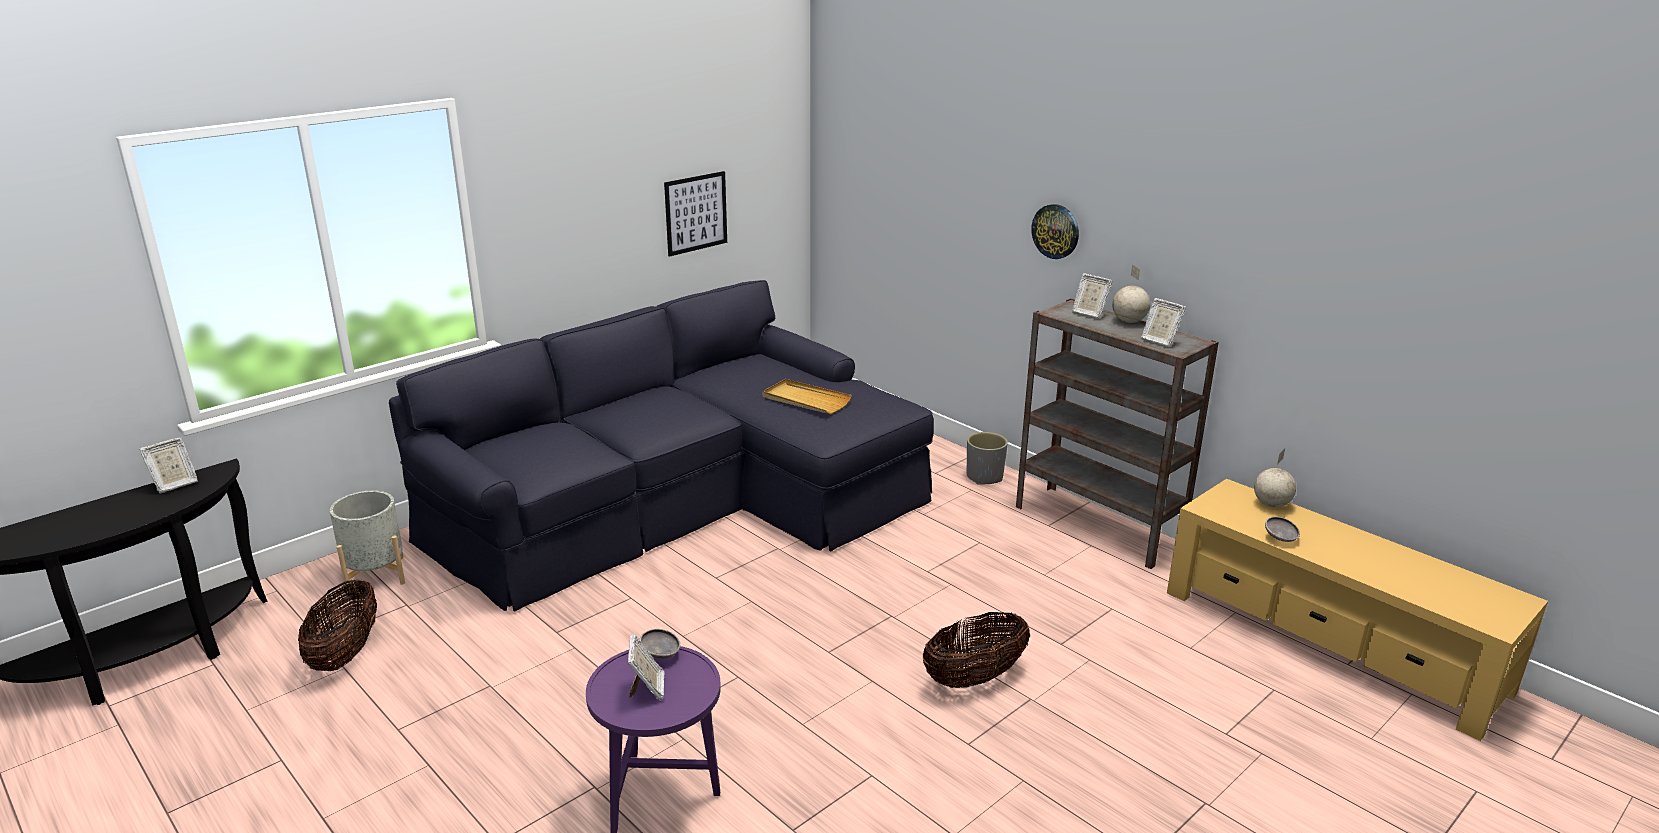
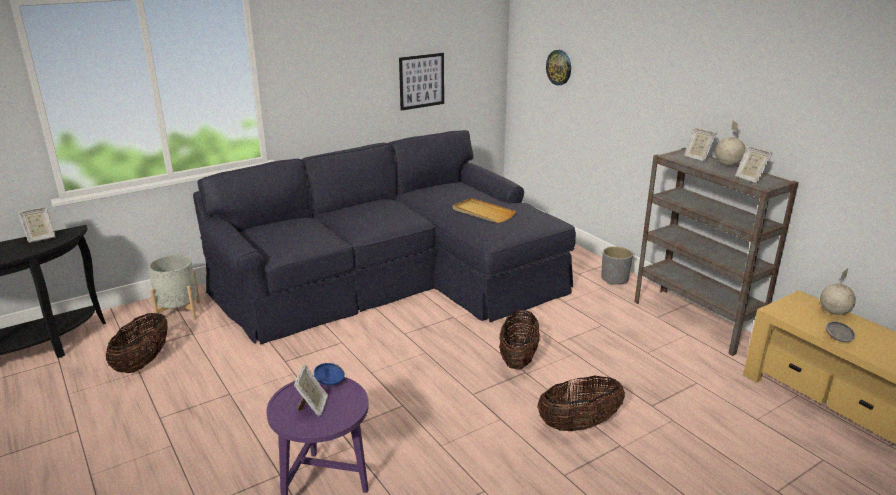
camera: 10 degrees right, 0 degrees up
(661, 654) = (330, 382): grey bowl -> blue bowl
(878, 598) = (518, 359): none -> basket
(1055, 231) = (676, 96): wall clock -> wall clock (559, 67)

